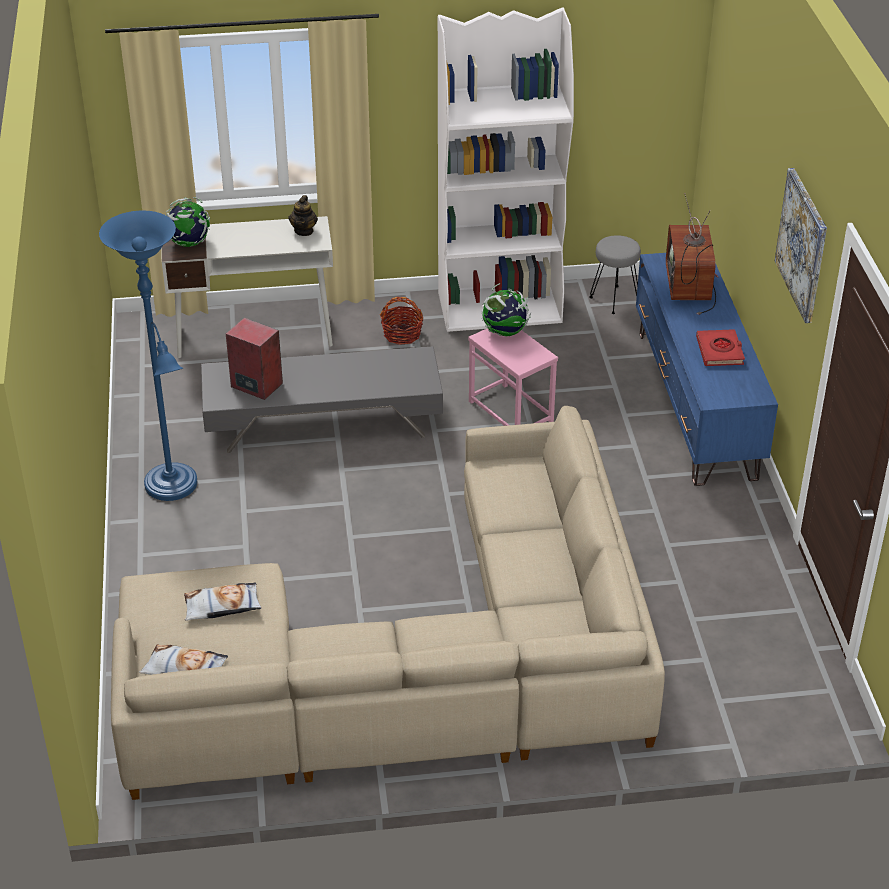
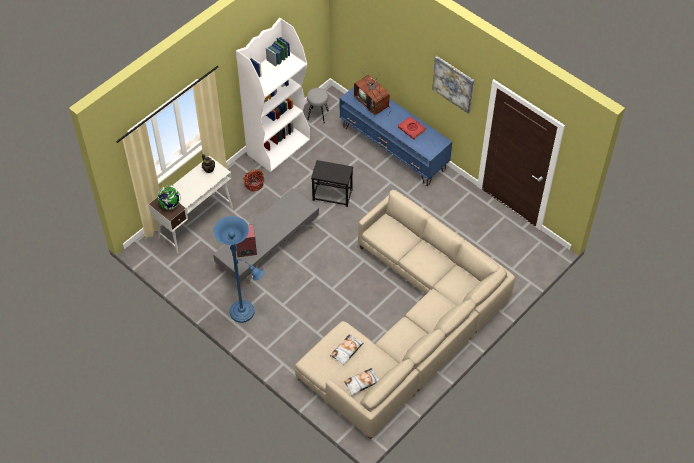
camera: 40 degrees left, 15 degrees up
(505, 332) = (322, 166): globe -> none
(511, 411) = (332, 194): pink side table -> black side table

